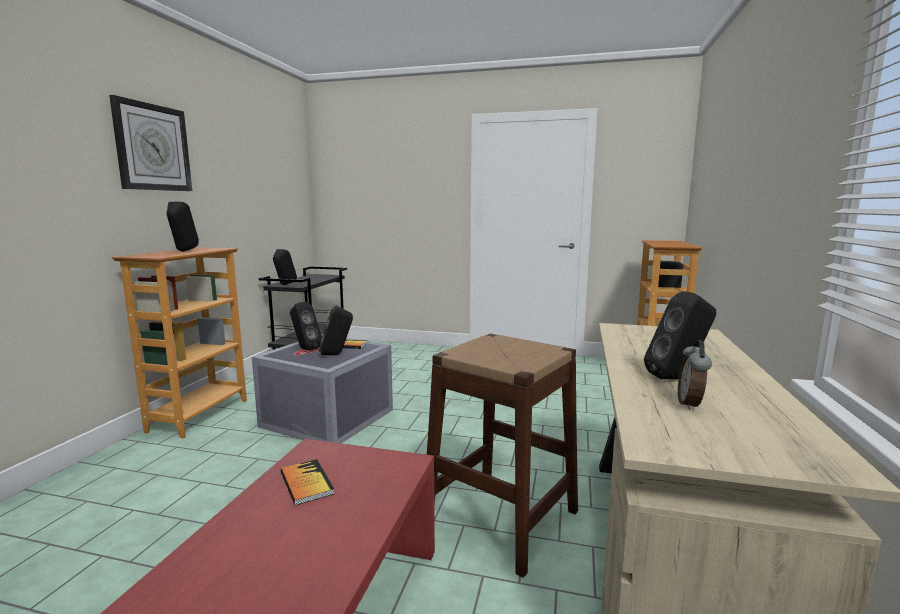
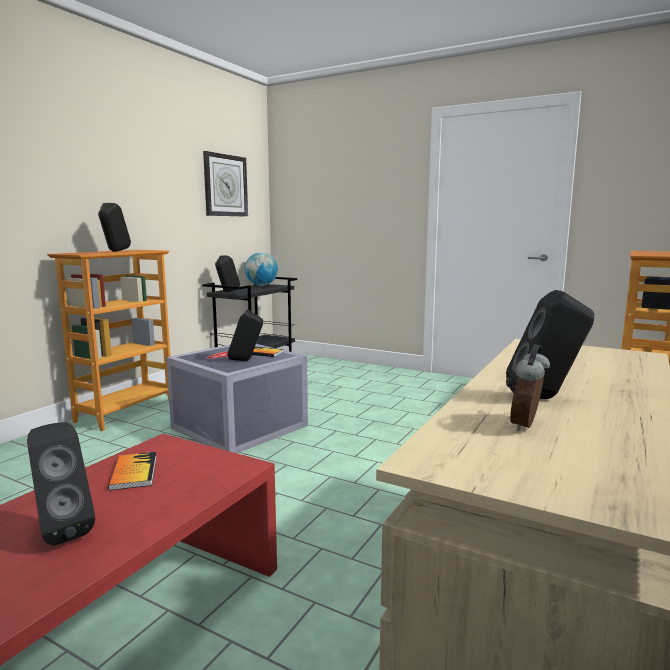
camera: 15 degrees right, 0 degrees up
(152, 147) = (94, 152): wall clock -> wall clock (225, 185)
(305, 349) = (220, 353): black speaker -> black speaker (62, 530)
(312, 276) = (261, 285): none -> globe
(501, 517) = (366, 547): brown stool -> none

